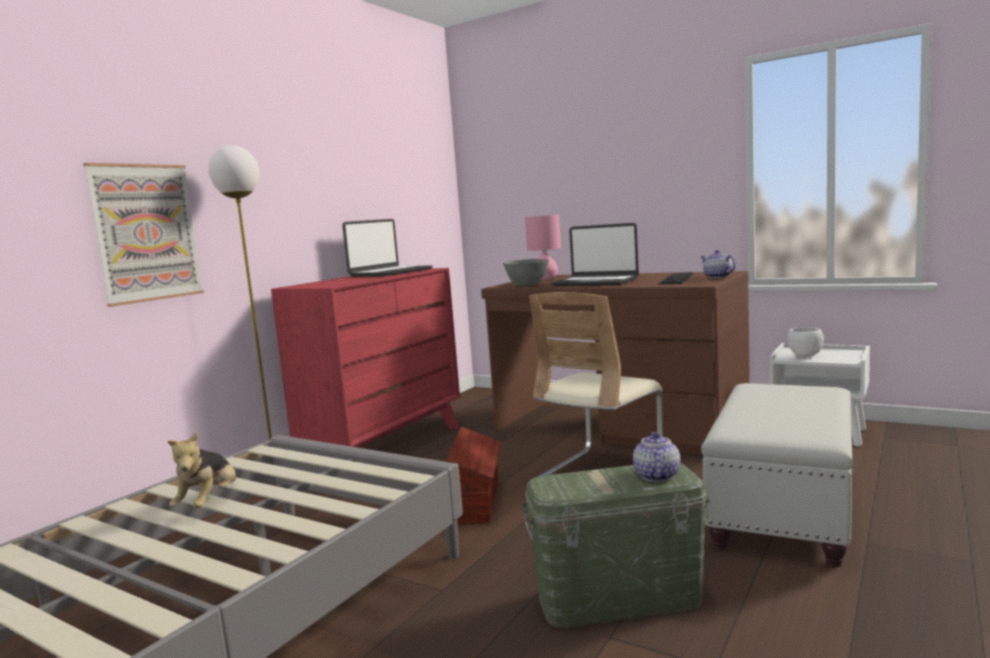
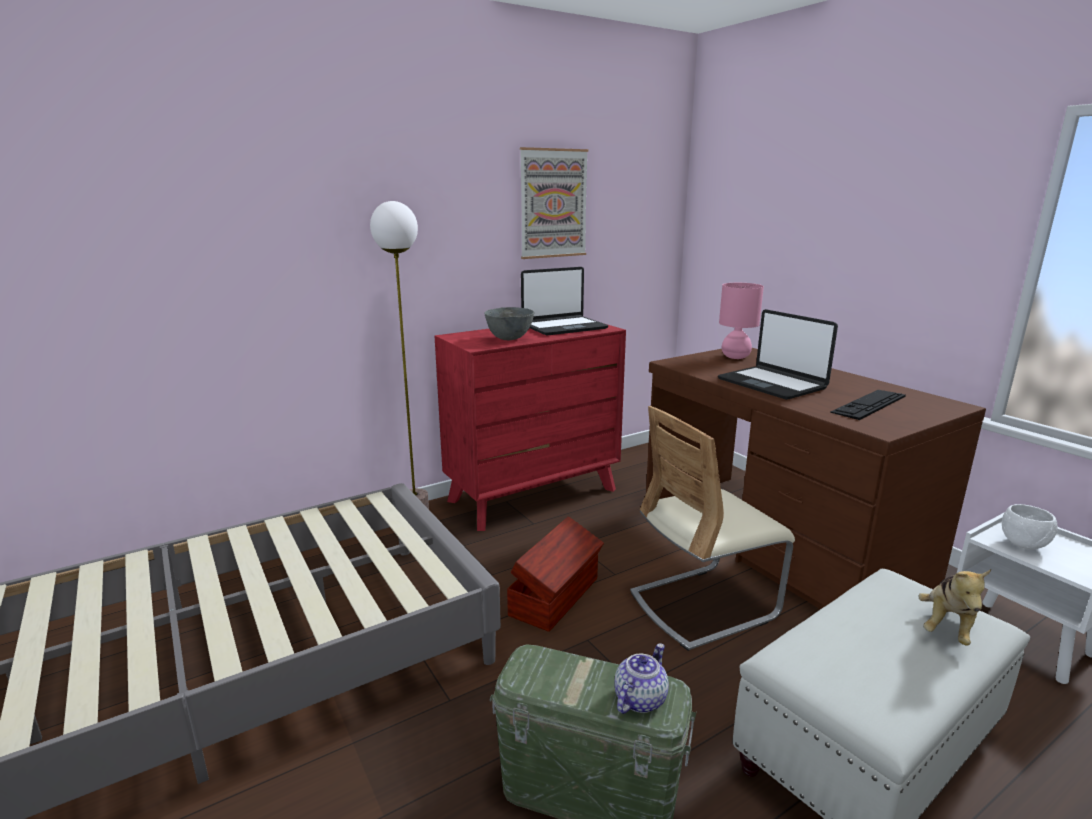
camera: 25 degrees right, 10 degrees up
(146, 233) = (313, 282): picture -> picture (553, 203)
(209, 502) = (286, 555): plush toy -> plush toy (947, 626)
(527, 286) = (696, 369): grey bowl -> grey bowl (509, 339)
(717, 277) = (922, 415): teapot -> none

